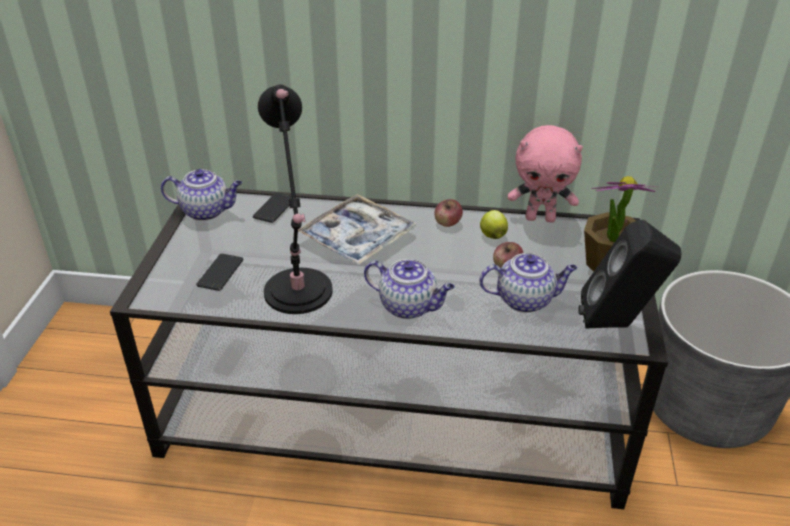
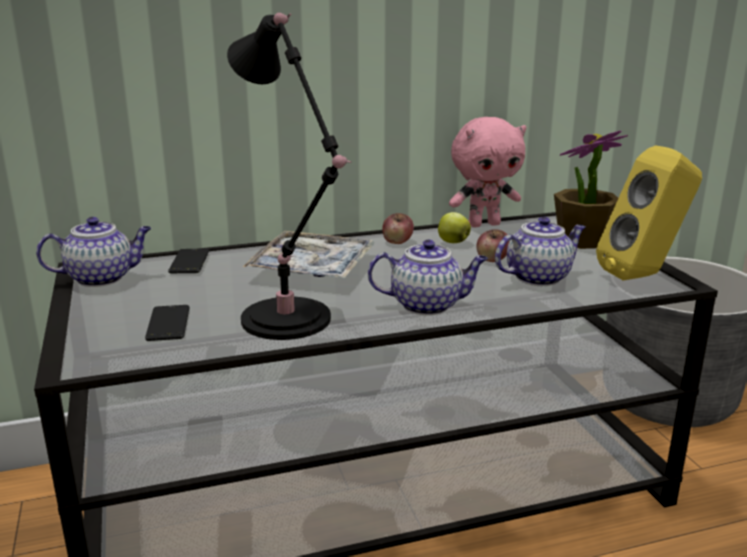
camera: 25 degrees left, 15 degrees down
(618, 325) = (644, 276): black speaker -> yellow speaker

